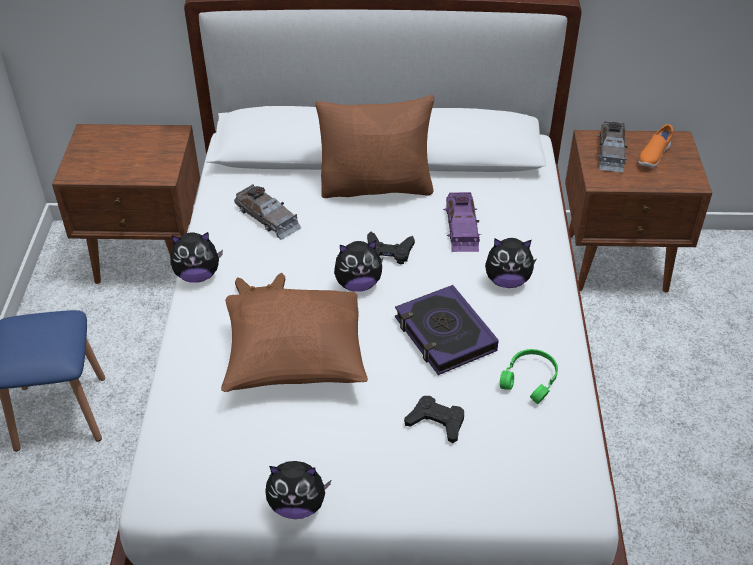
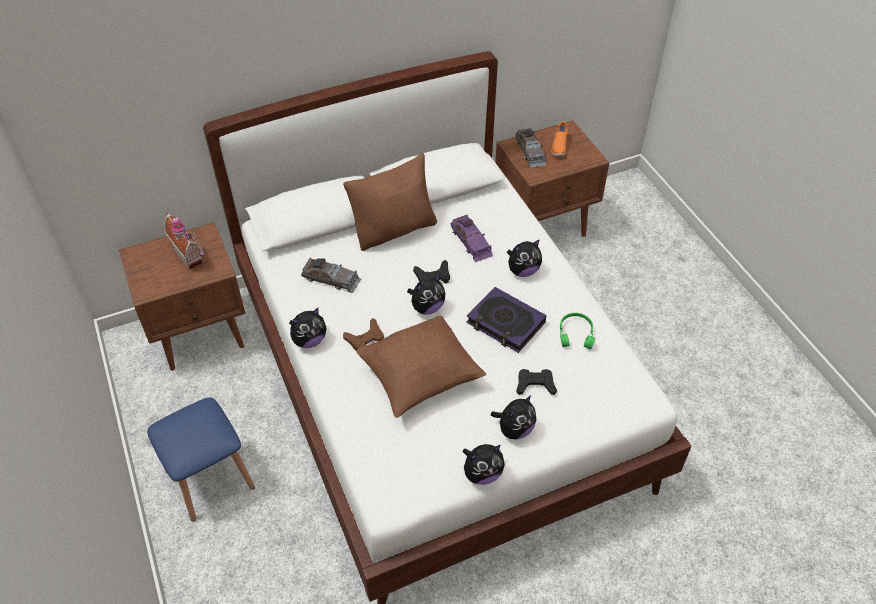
camera: 25 degrees left, 5 degrees up
(144, 151) = (191, 255): none -> toy house
(373, 467) = (514, 429): none -> plush toy

